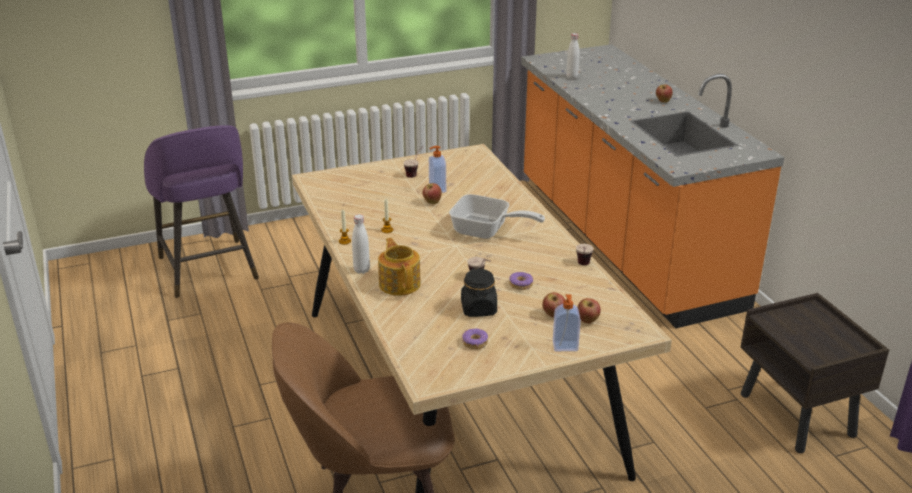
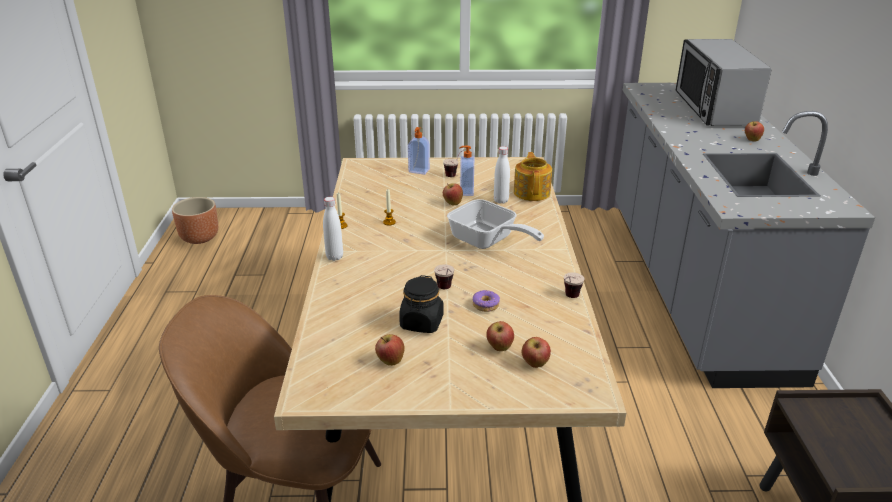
camera: 20 degrees right, 0 degrees up
(98, 289) = (200, 237): none -> brown planter
(208, 270) = (294, 238): purple stool -> none
(400, 283) = (361, 278): teapot -> teapot (532, 192)
(475, 343) = (390, 361): donut -> apple
(565, 347) = (488, 390): soap dispenser -> soap dispenser (418, 171)
(572, 77) = (664, 106): white bottle -> white bottle (501, 200)
(616, 74) = (713, 108): none -> microwave
(624, 243) = (692, 285): orange counter -> grey counter

